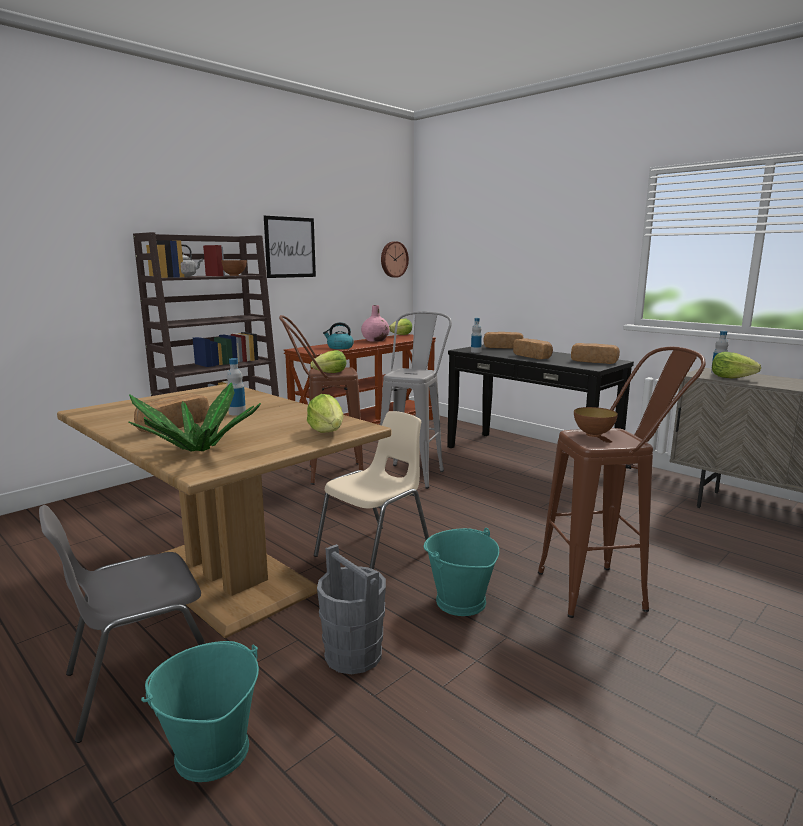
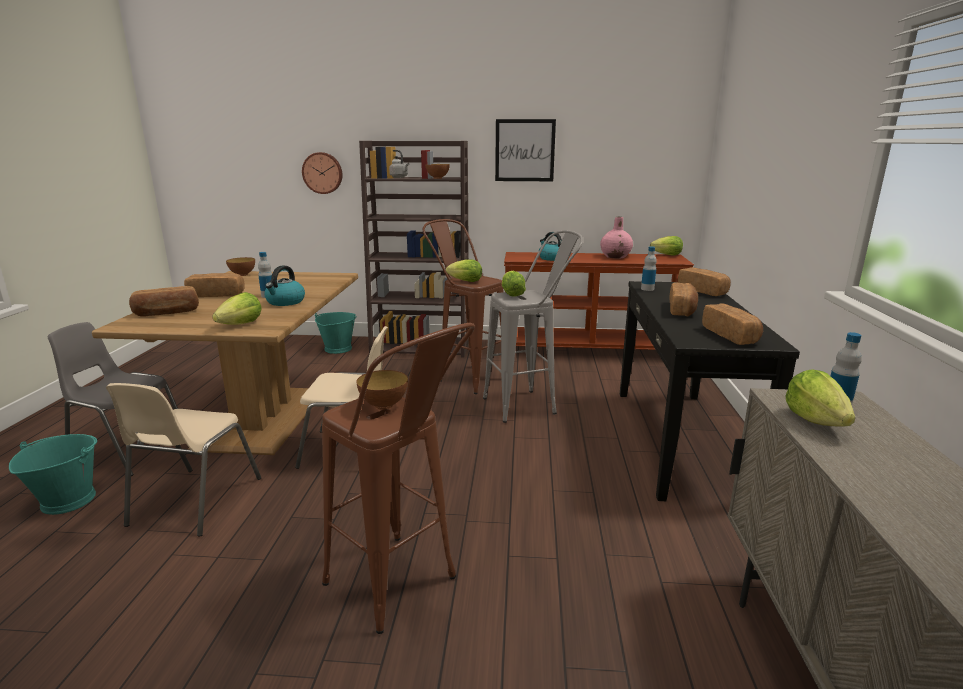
camera: 50 degrees right, 5 degrees up
(104, 409) = (242, 275): none -> bowl
(198, 449) = (167, 312): potted plant -> bread
(280, 412) = (285, 302): none -> kettle
(353, 655) = (194, 502): grey bucket -> beige chair
(393, 259) = (673, 163): wall clock -> wall clock (323, 173)
(399, 373) = (511, 294): none -> lettuce
(460, 601) = (305, 516): turquoise bucket -> turquoise bucket (337, 348)

